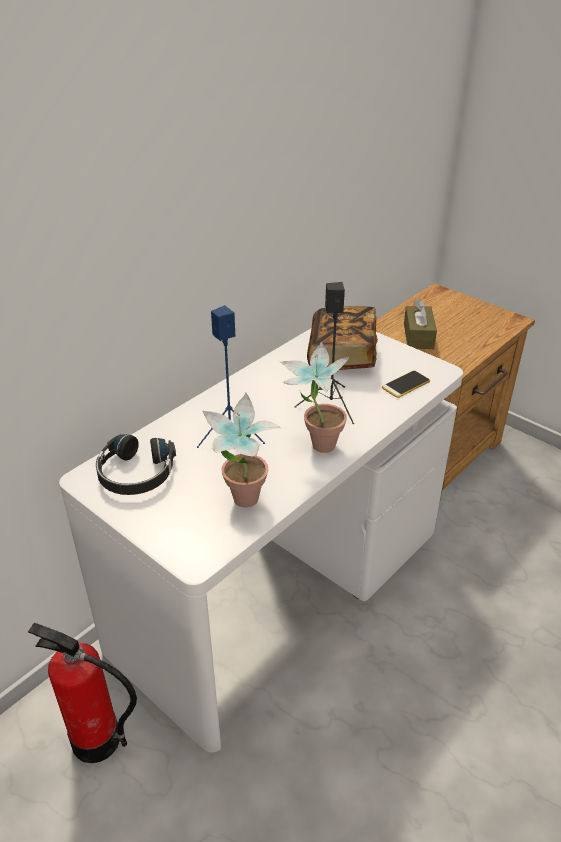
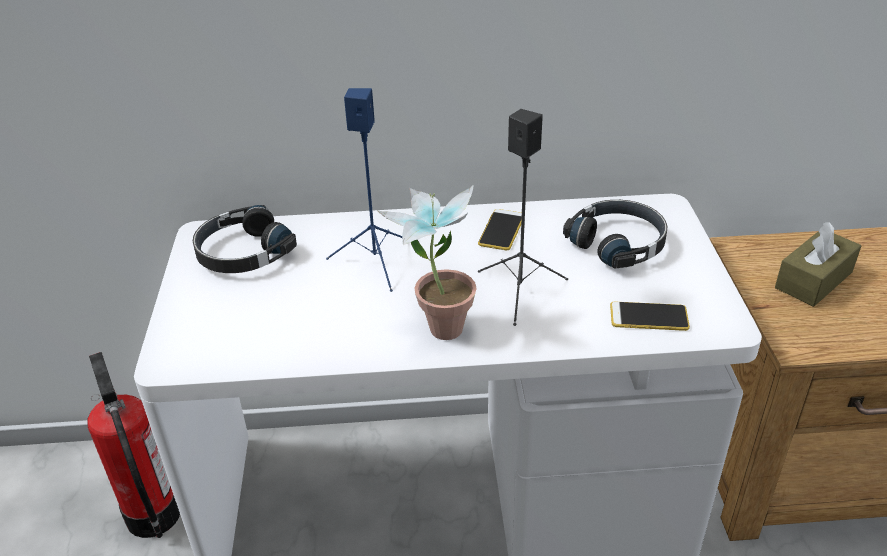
camera: 45 degrees right, 0 degrees up
(243, 505) = (280, 339): potted plant -> none
(274, 378) = (501, 230): none -> phone
(342, 355) = (618, 243): book -> black headphones

